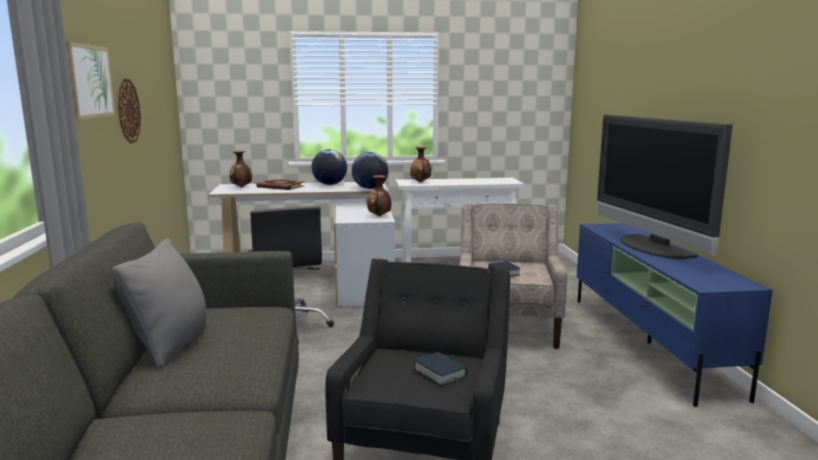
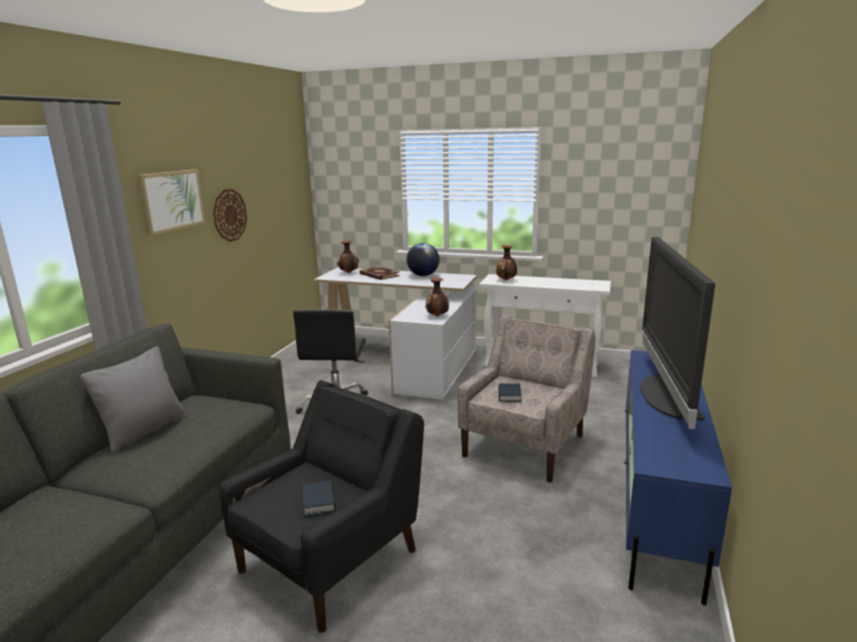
camera: 25 degrees right, 5 degrees up
(370, 188) = (450, 284): globe -> none

